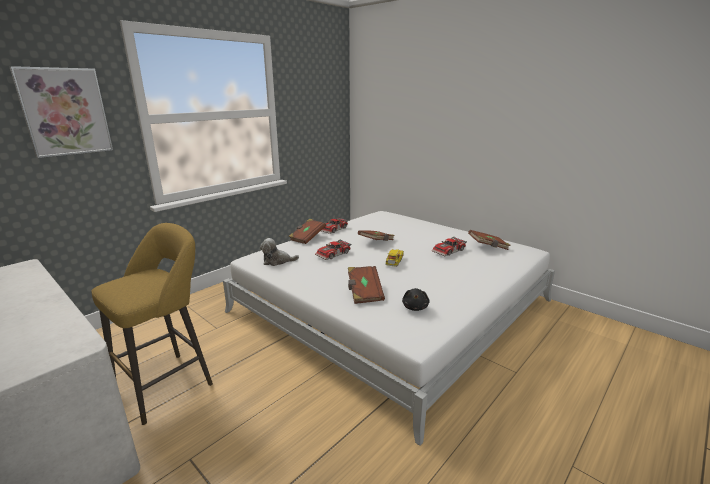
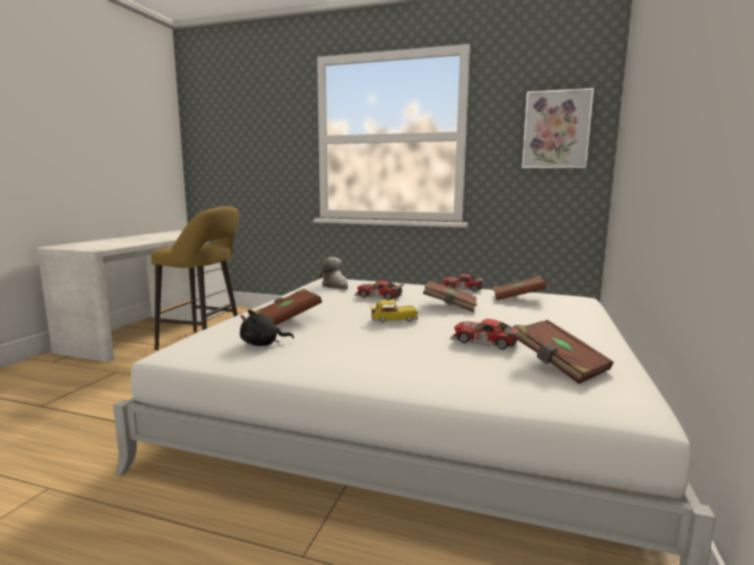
camera: 65 degrees right, 10 degrees down
(65, 112) = (271, 132): picture -> picture (556, 130)
(307, 238) = (414, 285): brown book -> brown book (517, 298)

